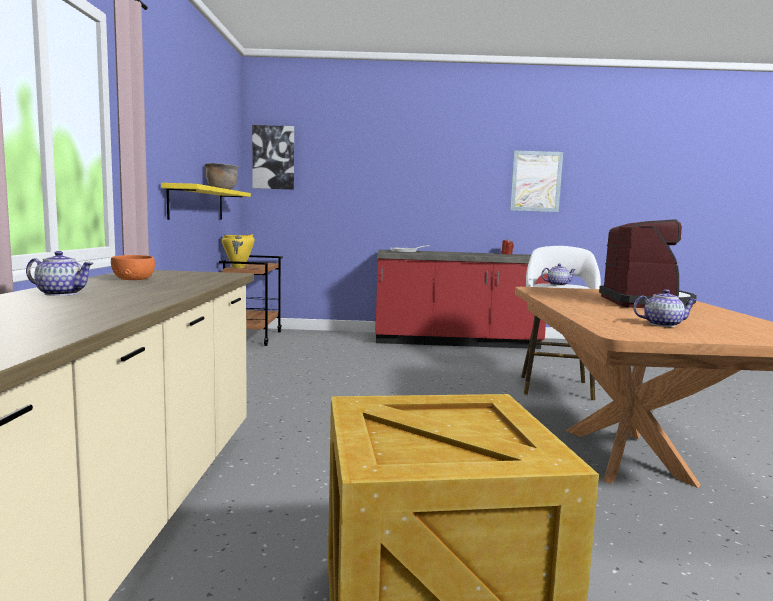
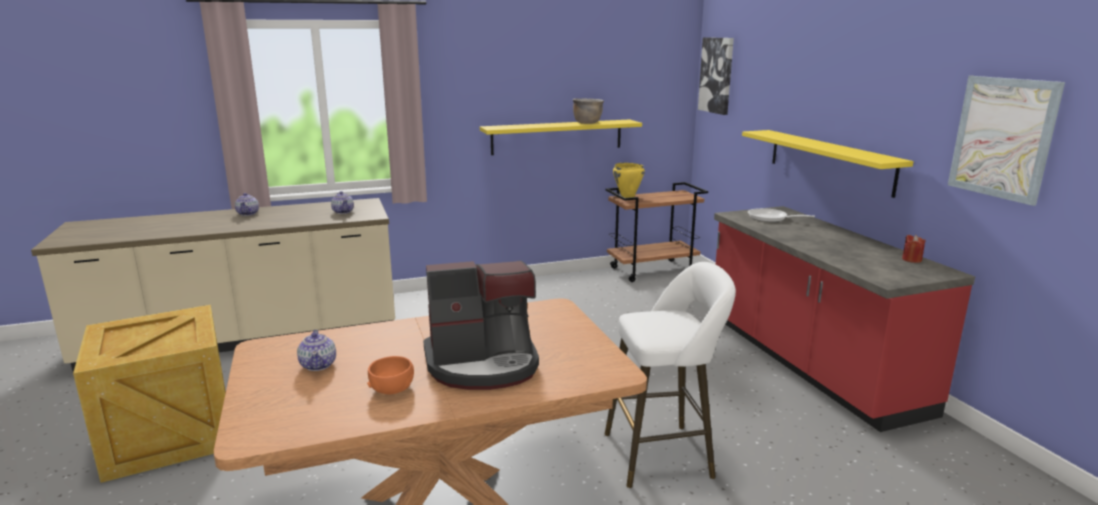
camera: 70 degrees right, 10 degrees up
(133, 279) = (320, 209): orange bowl -> orange bowl (392, 388)
(416, 210) = (829, 161): none -> yellow shelf
(557, 284) = (659, 319): teapot -> teapot (343, 212)

